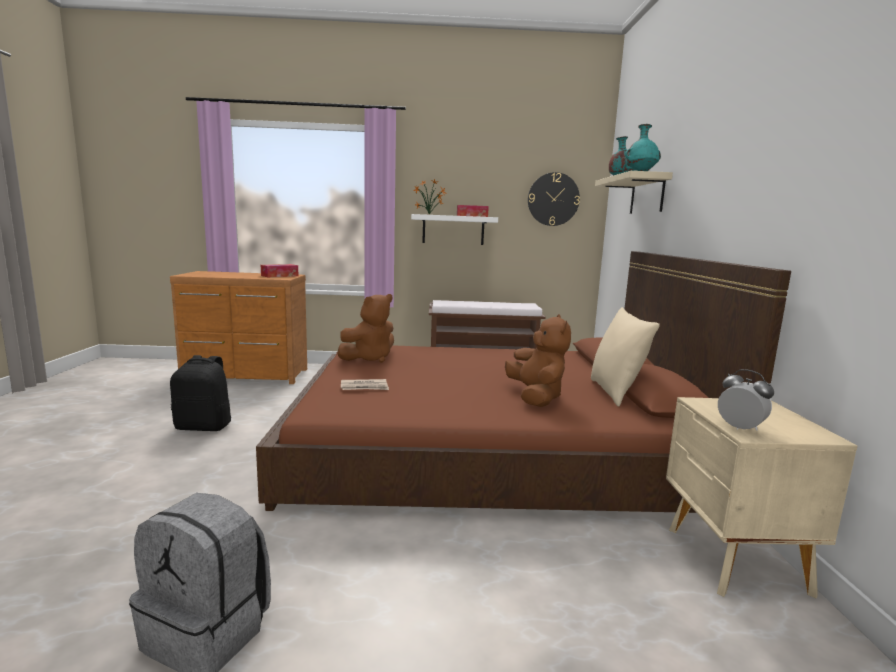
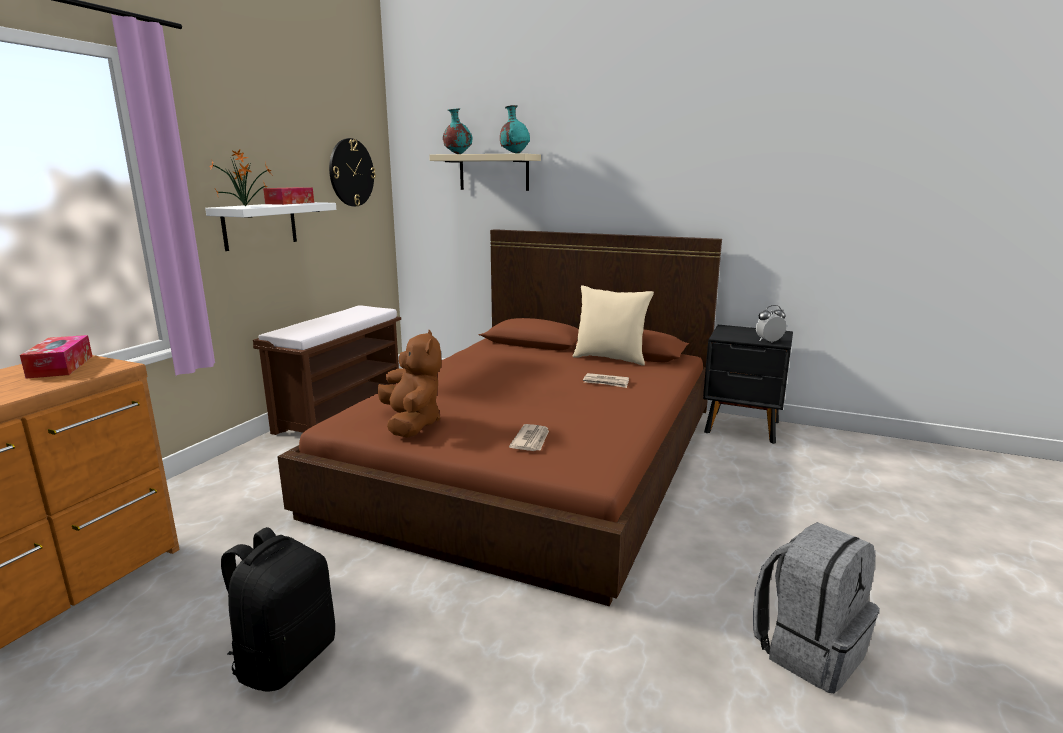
camera: 65 degrees left, 5 degrees up
(536, 397) = (606, 382): brown plush toy -> newspaper
(734, 561) = (743, 428): beige nightstand -> black nightstand

